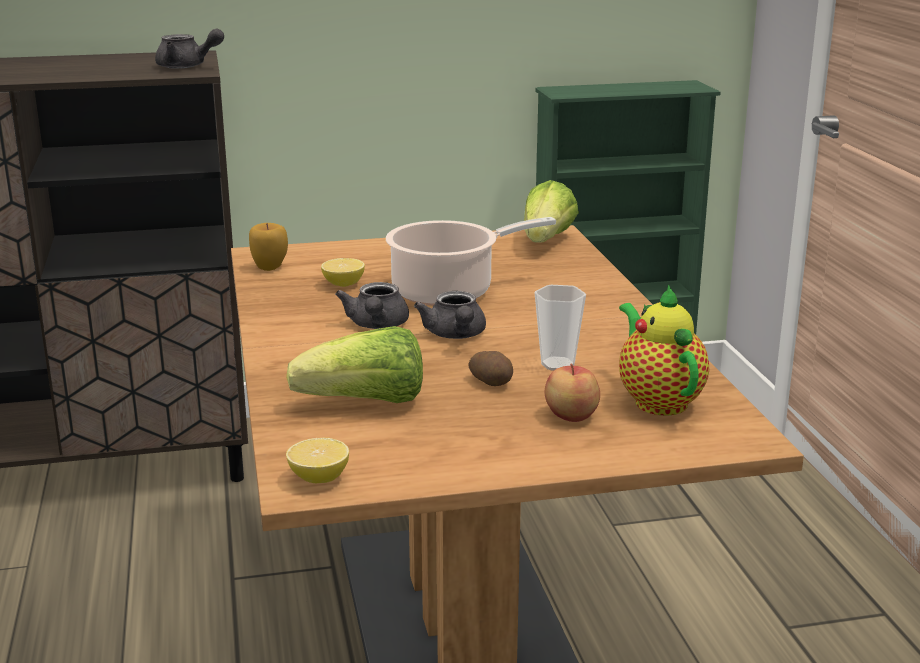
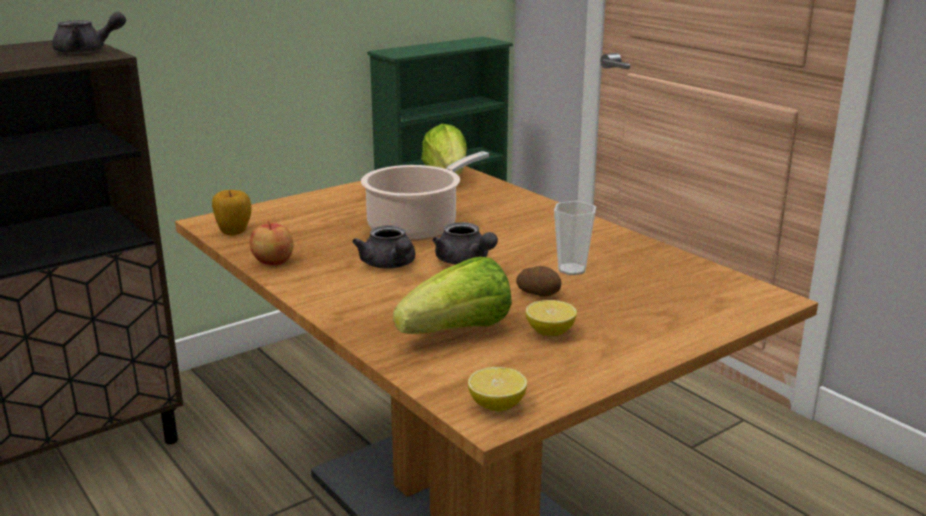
camera: 25 degrees left, 0 degrees up
(343, 284) = (319, 236): lemon -> lemon (550, 332)
(570, 416) = (630, 308): apple -> apple (272, 262)
(657, 400) = (676, 283): teapot -> none

